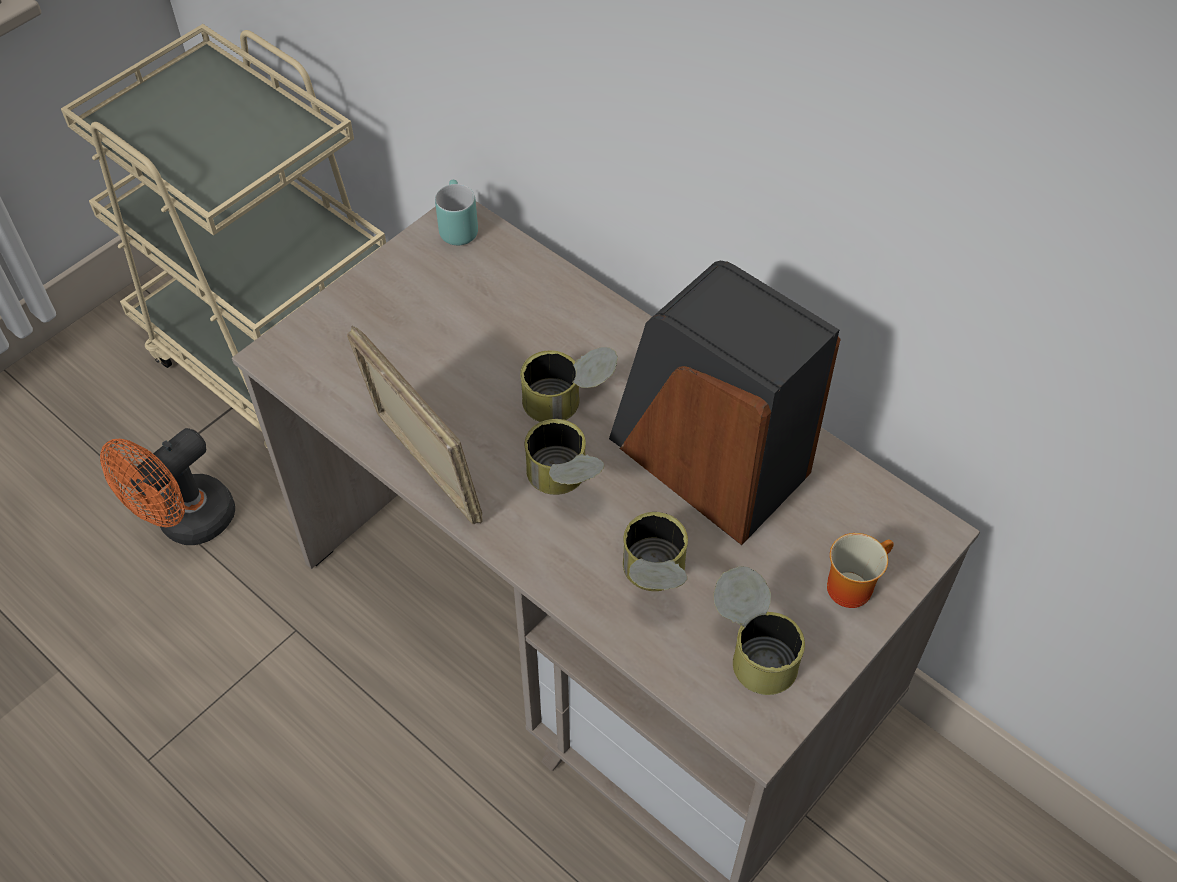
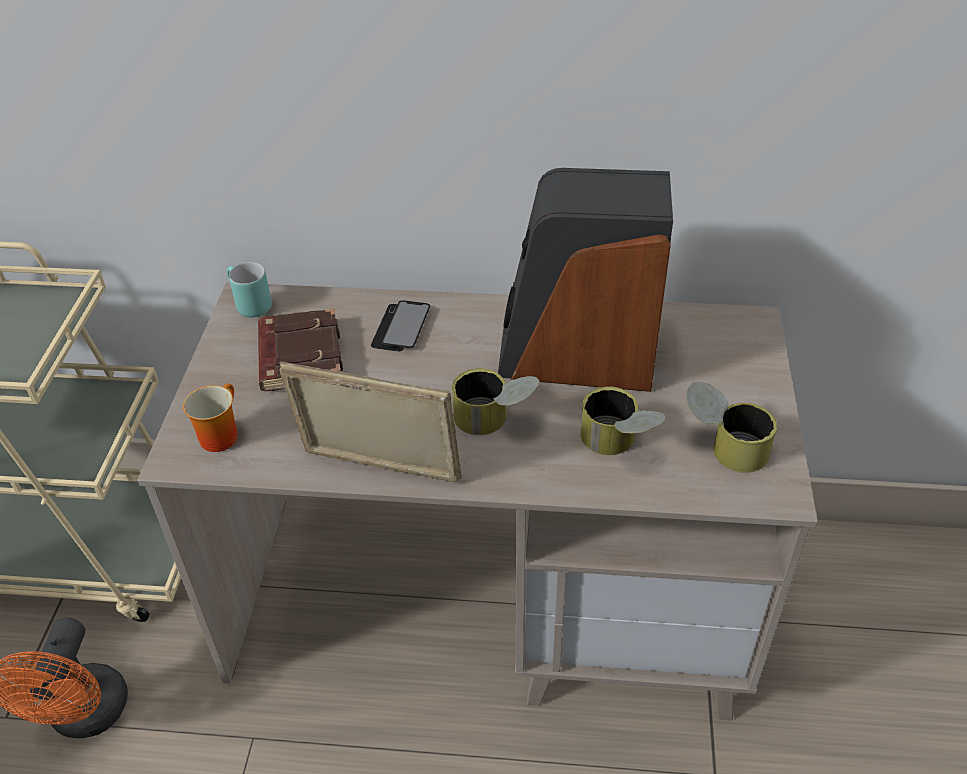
camera: 35 degrees left, 10 degrees down
(453, 309) = (299, 356): none -> brown book
(569, 331) = (401, 328): none -> phone
(569, 402) = (445, 370): can -> none
(851, 583) = (739, 375): mug -> mug (218, 434)

